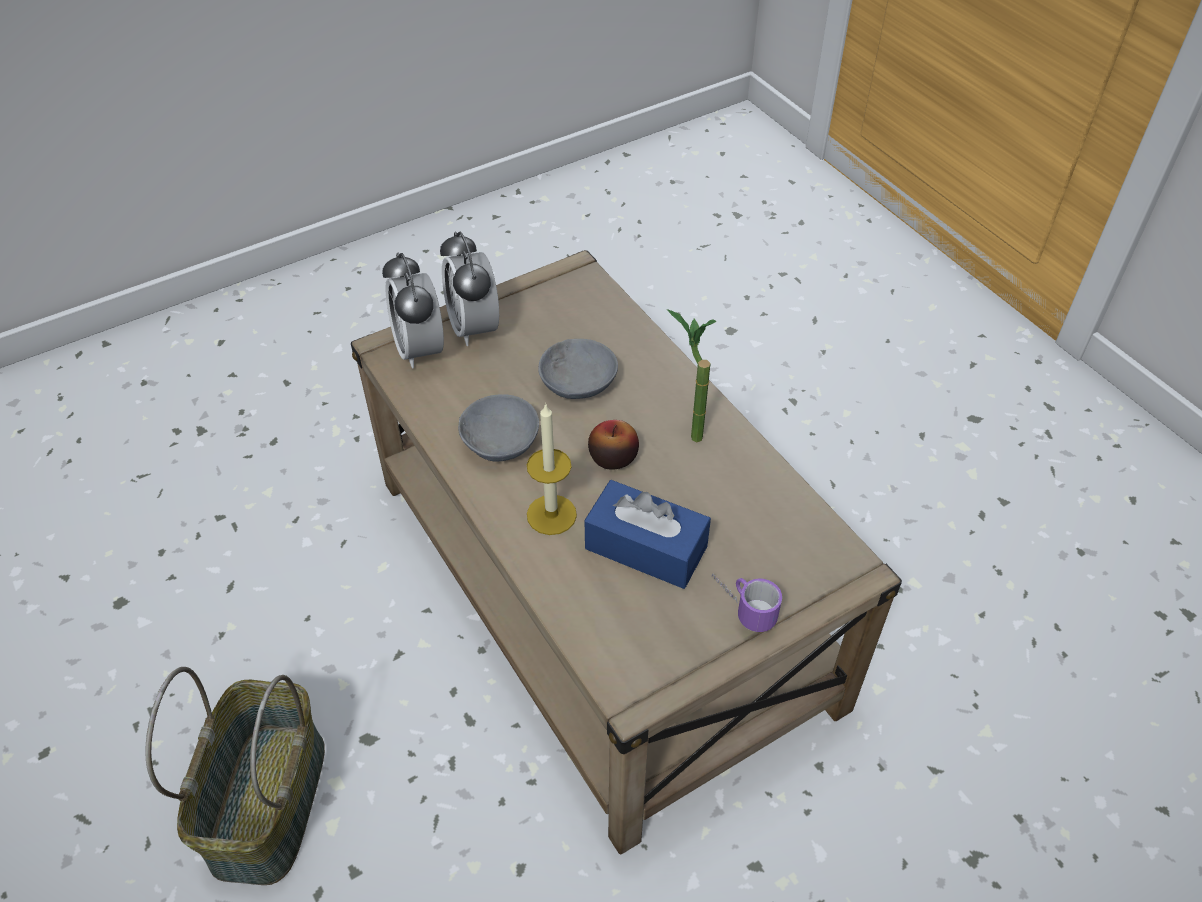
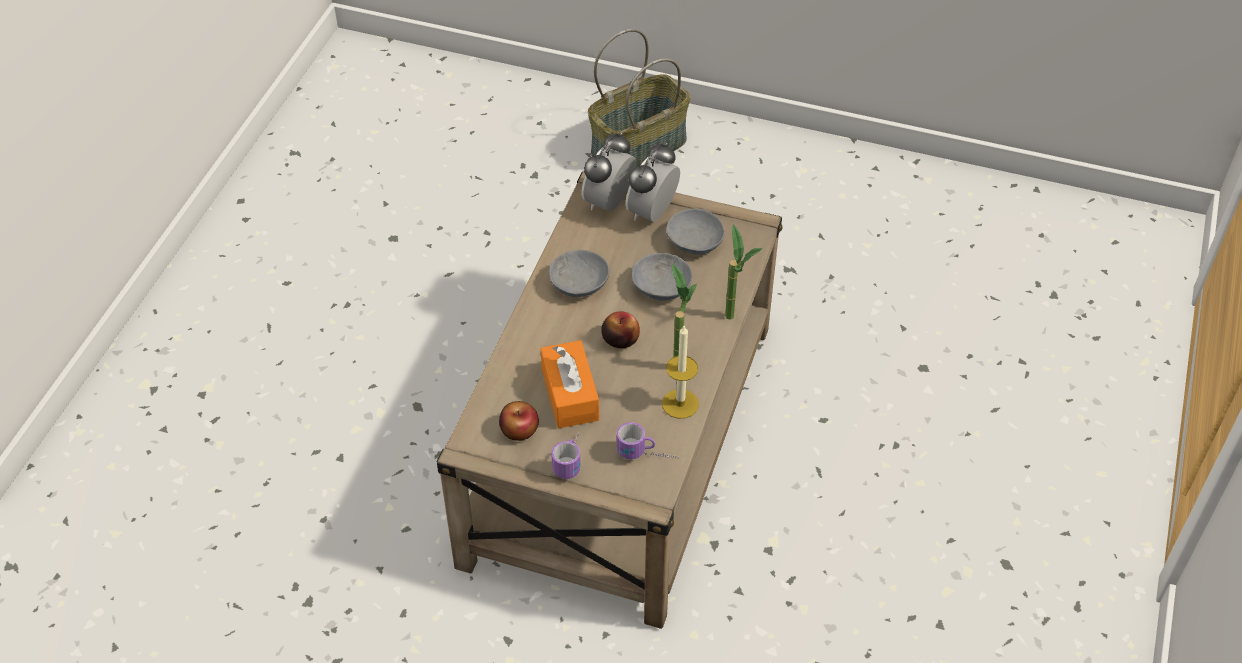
camera: 50 degrees right, 0 degrees up
(266, 801) = (343, 391): basket -> basket (638, 145)
(550, 322) = (696, 242): none -> grey bowl
(551, 514) = (550, 340): candle -> candle (680, 404)
(646, 547) = (570, 394): blue tissue box -> orange tissue box
(652, 626) = (519, 430): none -> apple
(682, 359) = (735, 321): none -> potted plant
(793, 536) = (647, 456): none -> mug

